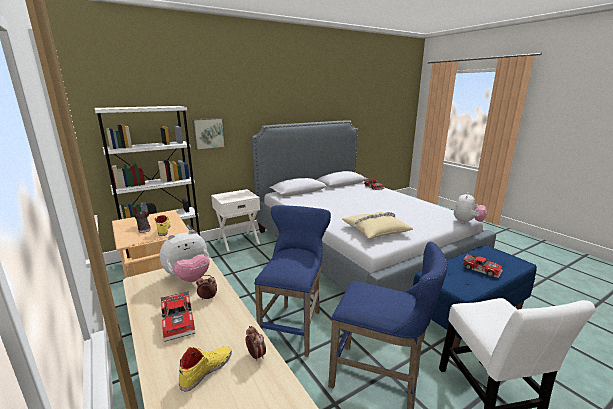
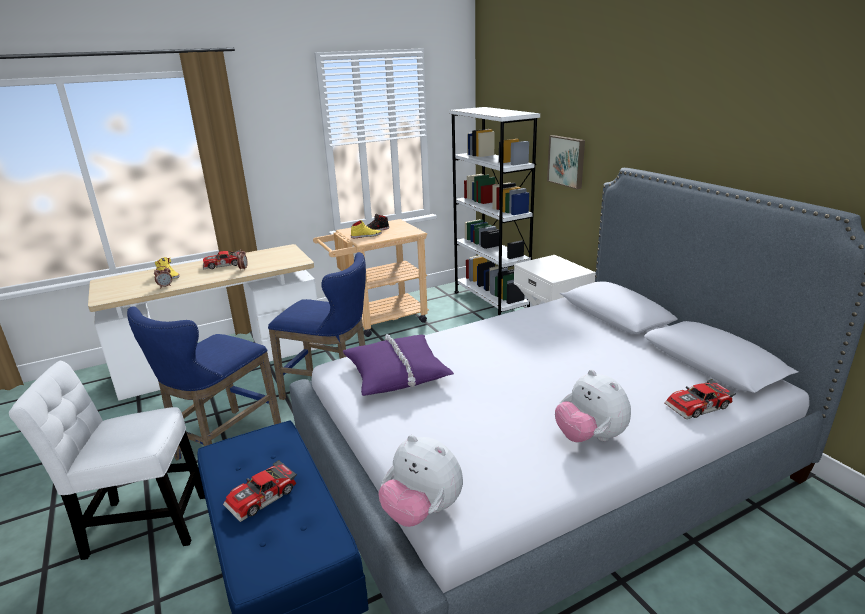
camera: 95 degrees right, 5 degrees up
(189, 278) = (278, 260): plush toy -> plush toy (590, 437)
(375, 230) = (396, 373): beige pillow -> purple pillow

